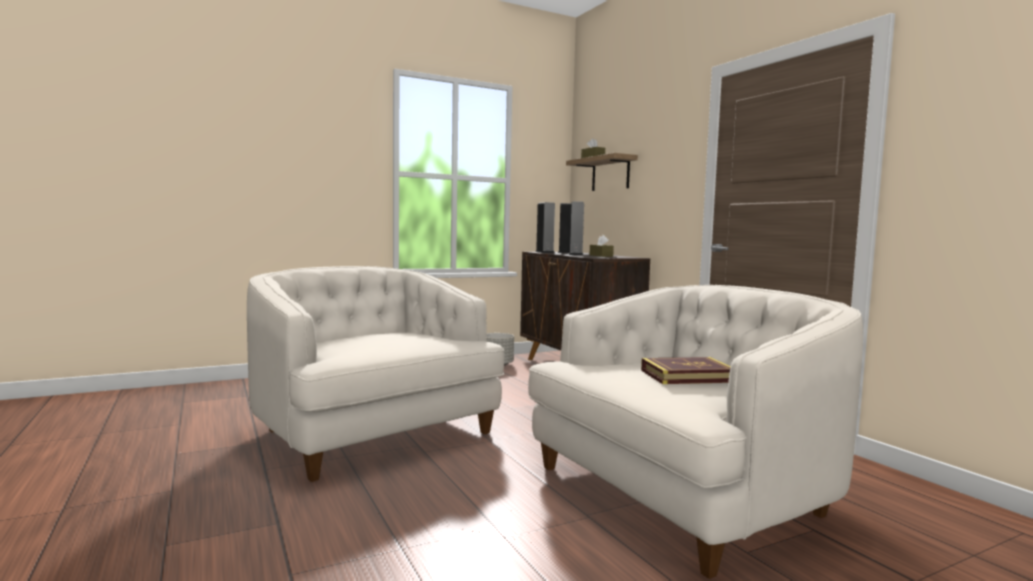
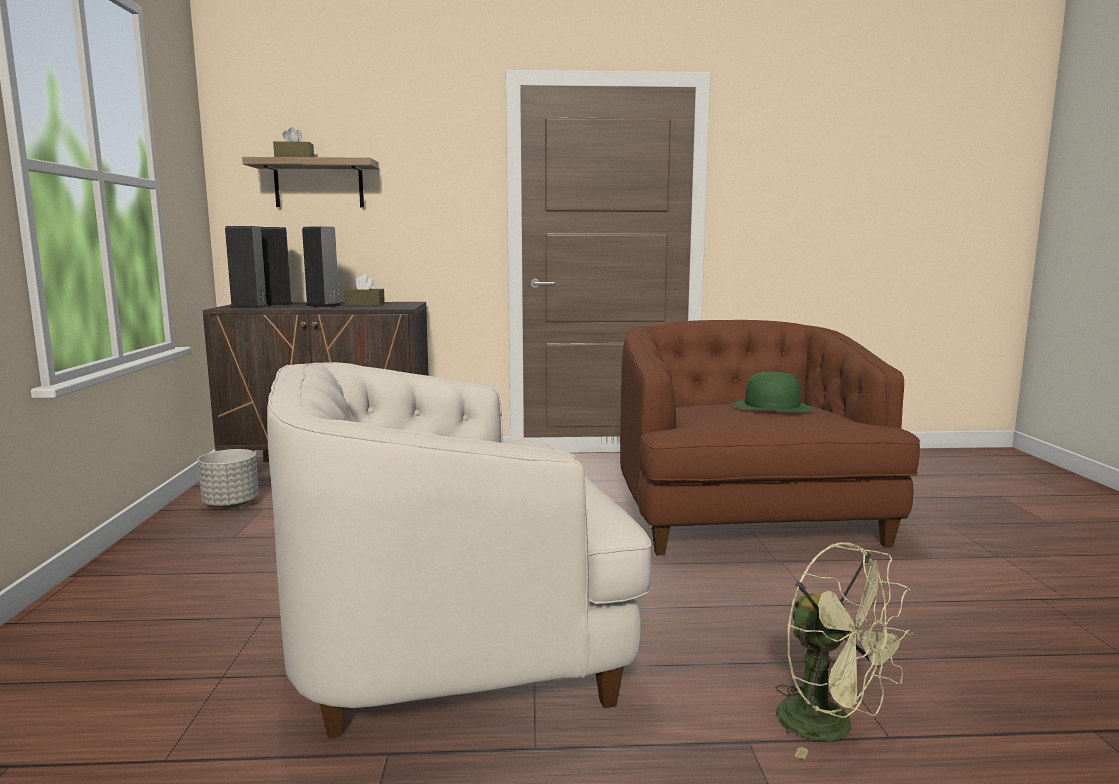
camera: 65 degrees left, 5 degrees up
(299, 550) = (830, 727): none -> green fan
(679, 493) = (745, 519): white armchair -> brown armchair
(687, 376) = (772, 407): book -> green hat

